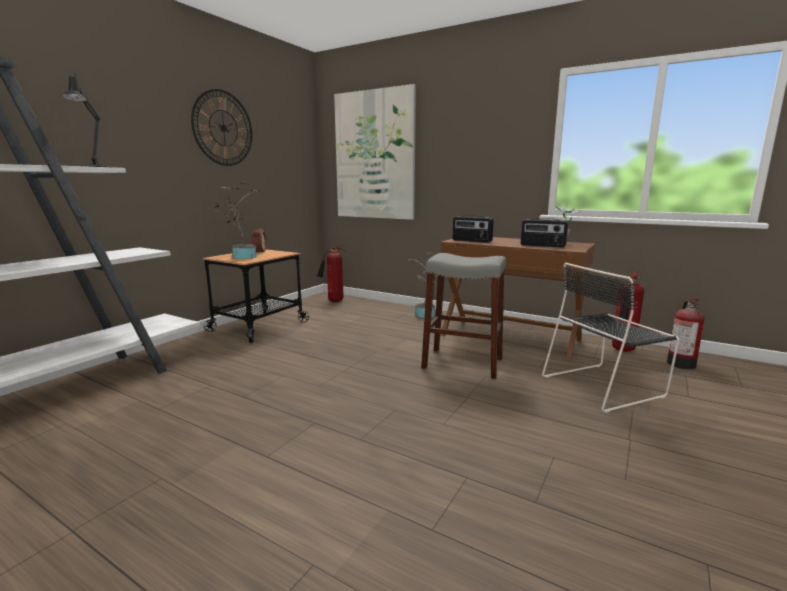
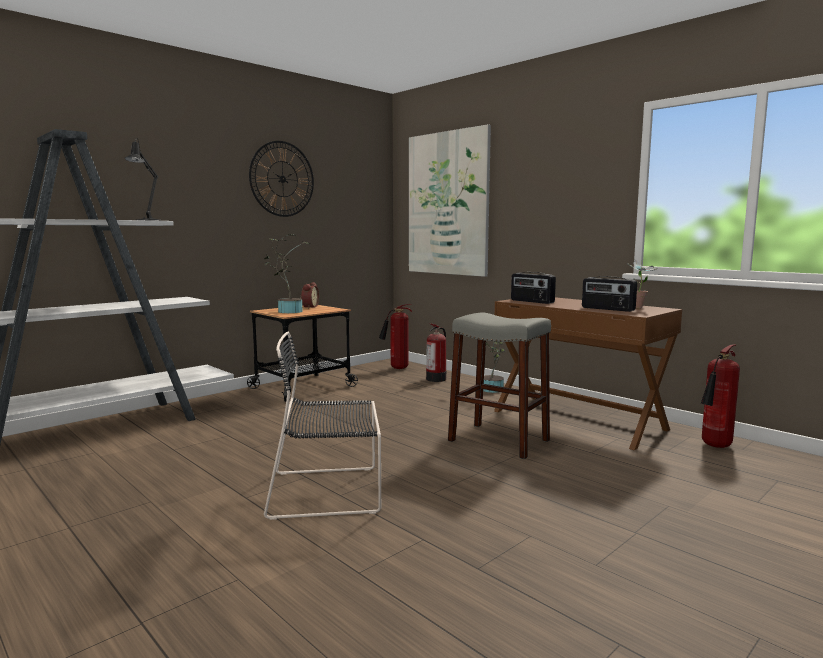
camera: 15 degrees right, 5 degrees down
(604, 385) = (654, 479): black chair -> black chair (329, 491)
(680, 363) = (784, 467): fire extinguisher -> fire extinguisher (436, 379)

